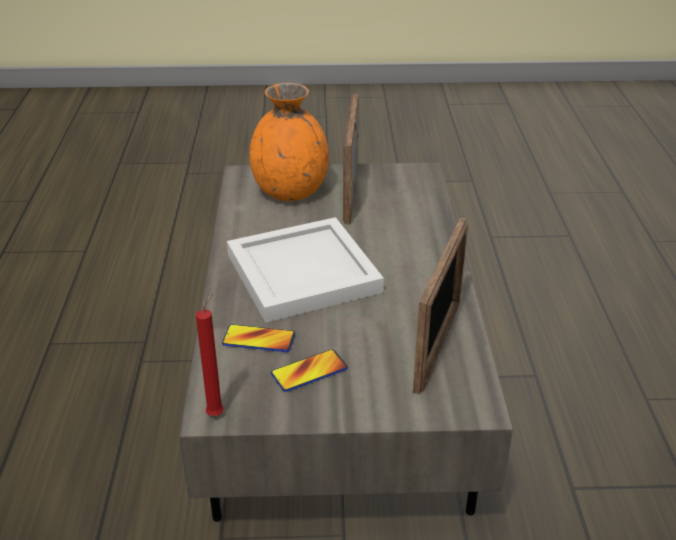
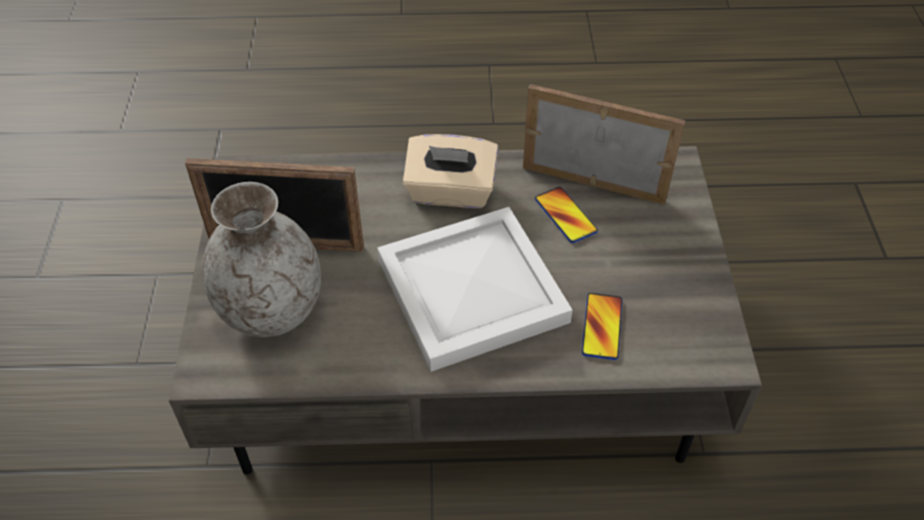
camera: 90 degrees left, 15 degrees up
(217, 413) = (724, 354): red candle -> none
(291, 192) = (271, 310): orange vase -> grey vase
(309, 371) = (648, 281): phone -> phone (565, 215)
(414, 262) = (450, 192): none -> beige tissue box

